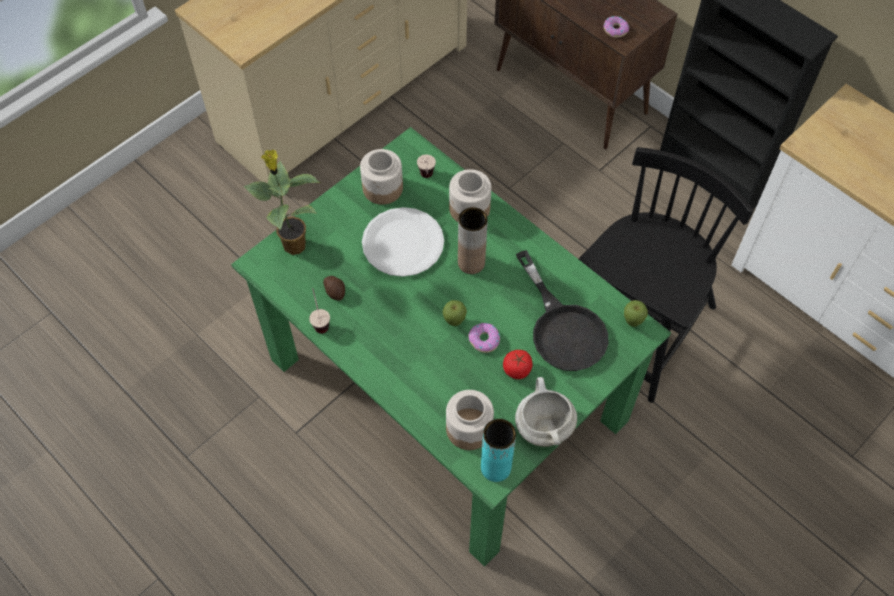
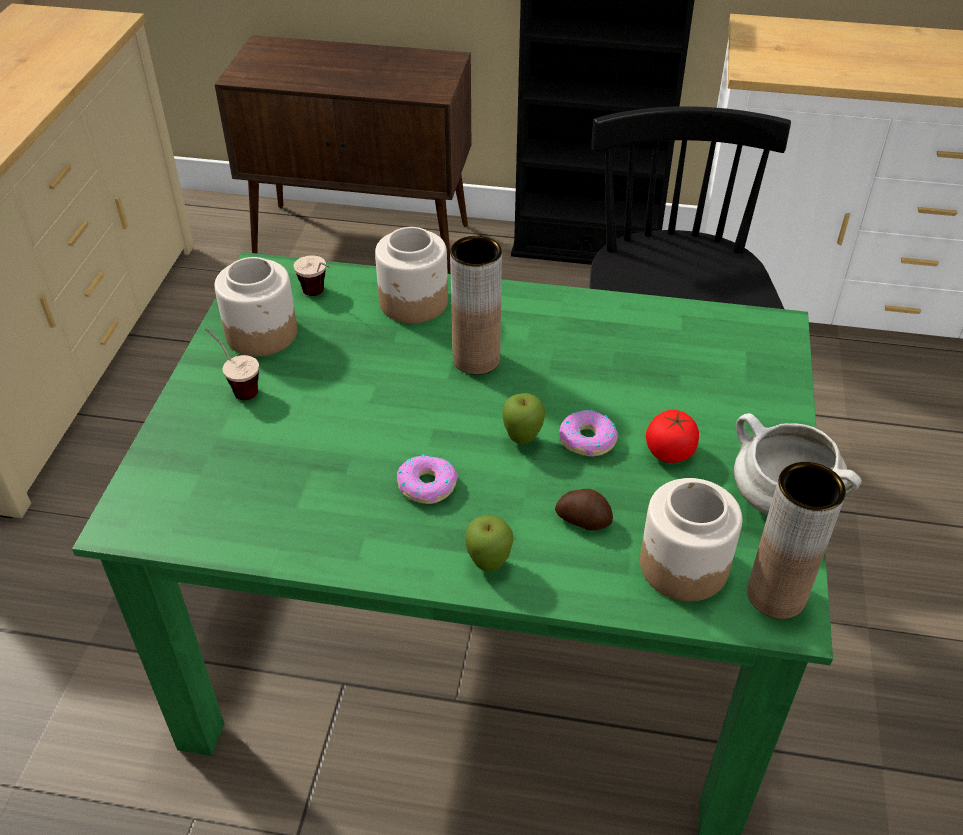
camera: 35 degrees left, 15 degrees down
(293, 244) = (170, 466): potted plant -> none
(320, 320) = (305, 548): cup -> cup (236, 386)
(335, 291) = (297, 494): potato -> potato (583, 519)
(403, 243) = (352, 383): white plate -> none
(495, 467) = (776, 595): turquoise vase -> brown vase
(563, 328) = (676, 372): black frying pan -> none
(615, 30) = (414, 86): donut -> donut (427, 485)
(632, 322) = (752, 323): apple -> apple (488, 565)

